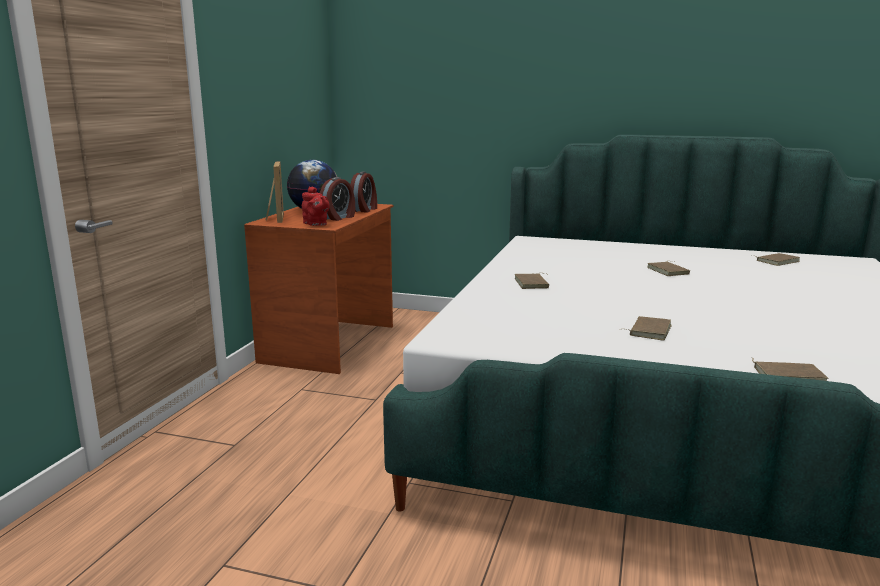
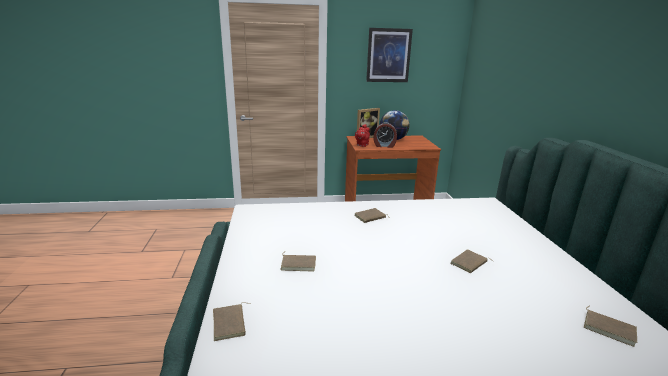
camera: 65 degrees right, 5 degrees up
(266, 67) = (388, 55): none -> picture
(365, 210) = (413, 146): alarm clock -> none

